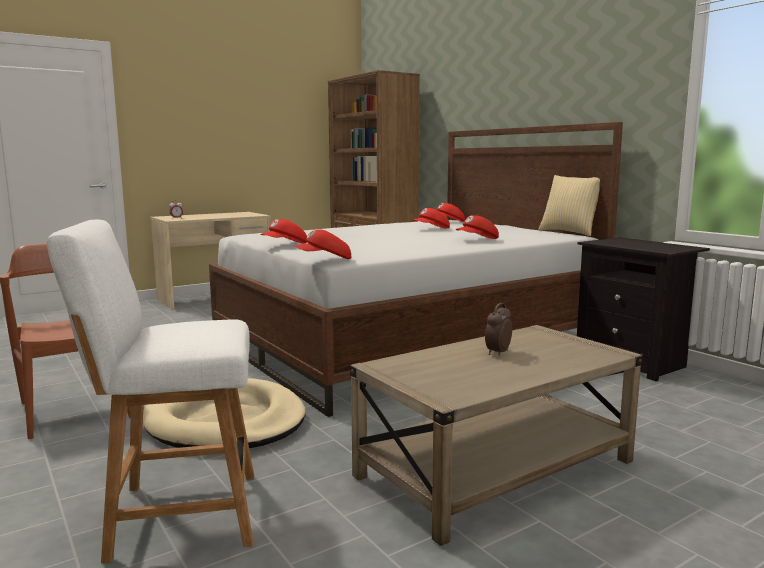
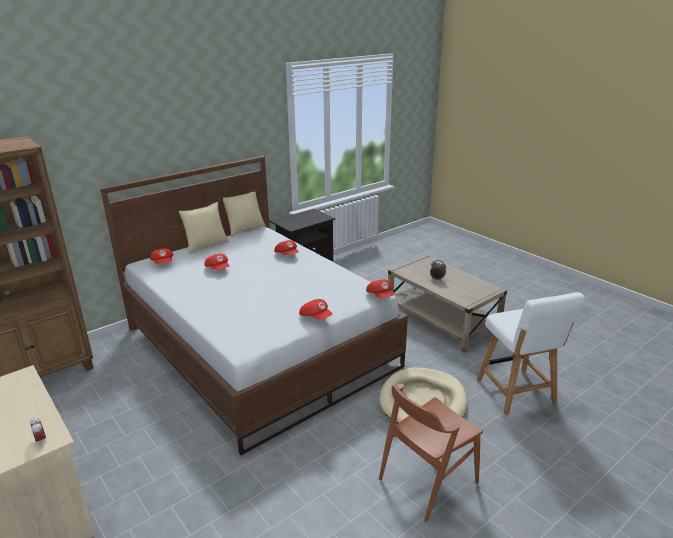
camera: 95 degrees left, 15 degrees up
(503, 226) = (206, 245): none -> pillow

